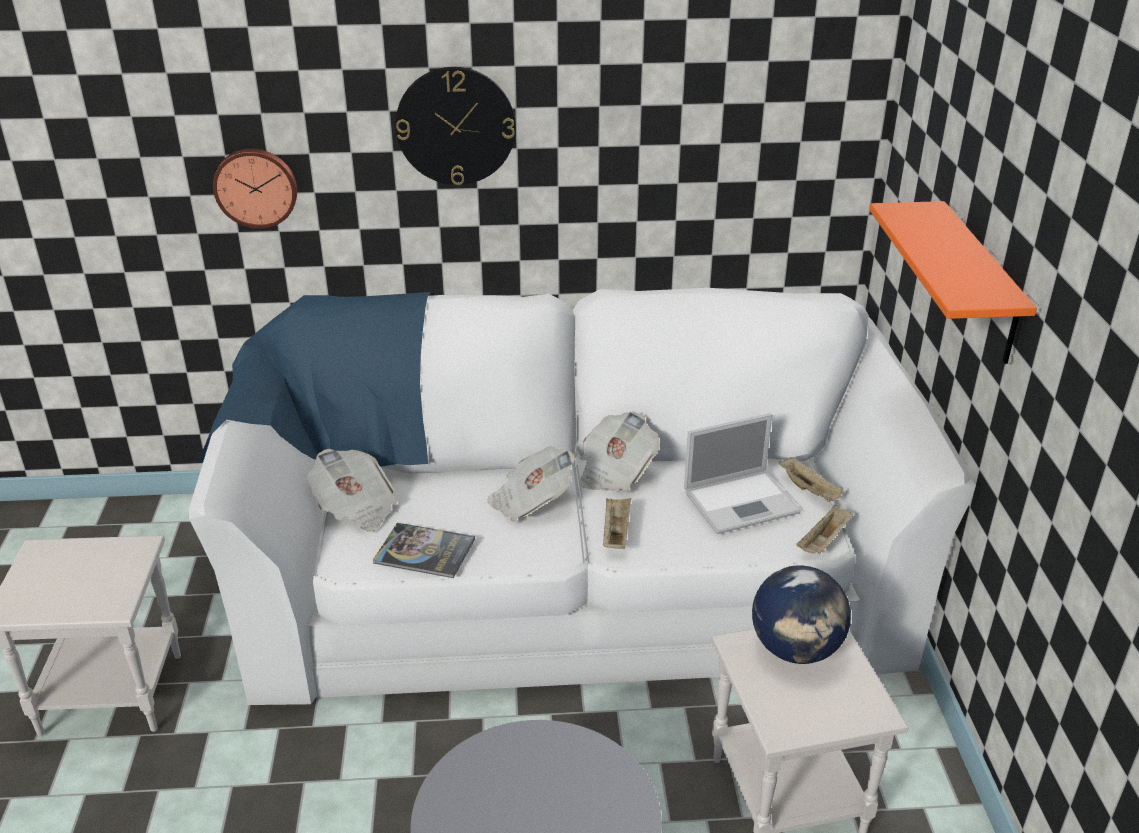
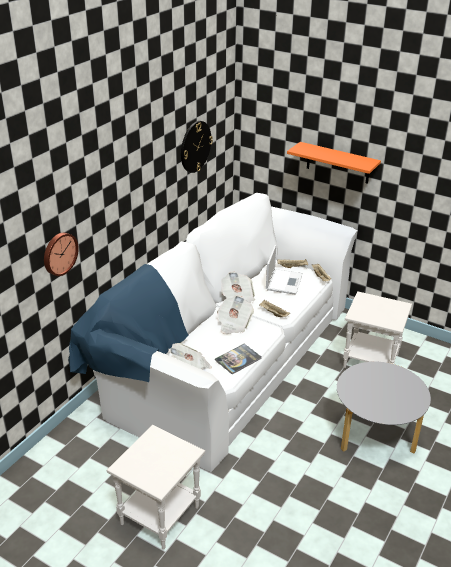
camera: 55 degrees left, 0 degrees up
(455, 126) = (125, 184): wall clock -> wall clock (195, 146)
(795, 650) = (365, 306): globe -> none

